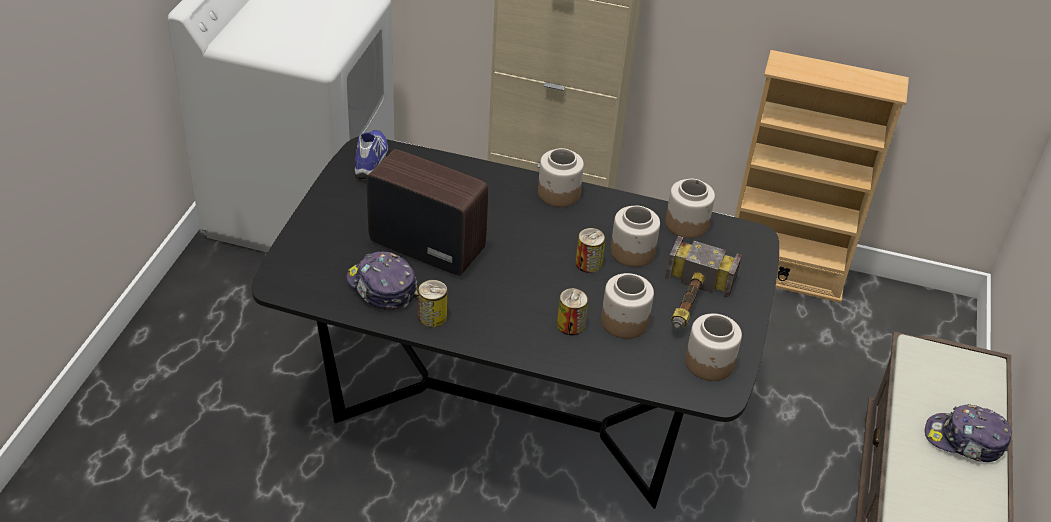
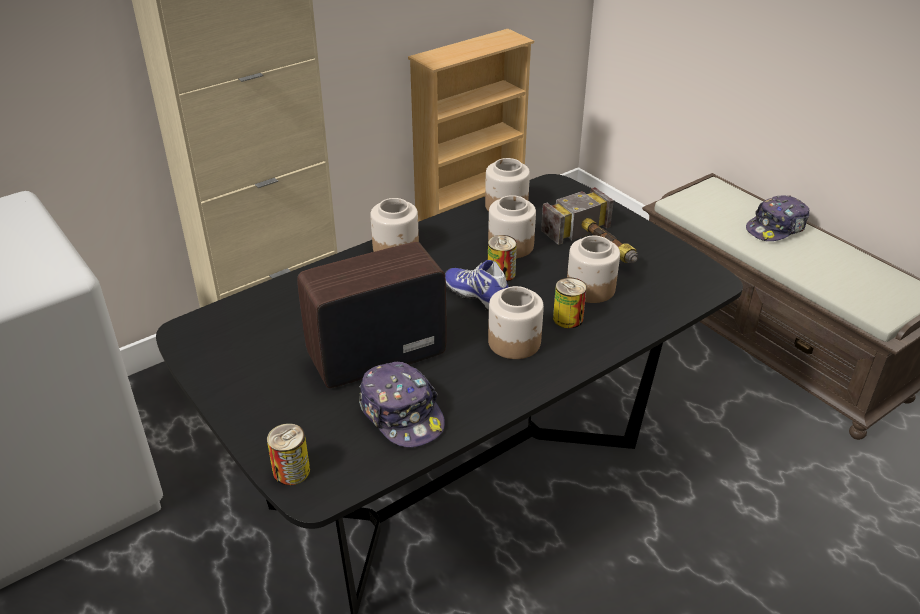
camera: 50 degrees left, 5 degrees down
(372, 161) = (209, 336): shoe -> shoe (479, 297)
(381, 288) = (402, 414): cap -> cap turned 120 degrees counterclockwise
(432, 316) = (478, 397): can -> can (291, 471)
(709, 363) = (676, 269): jar -> jar (515, 342)

